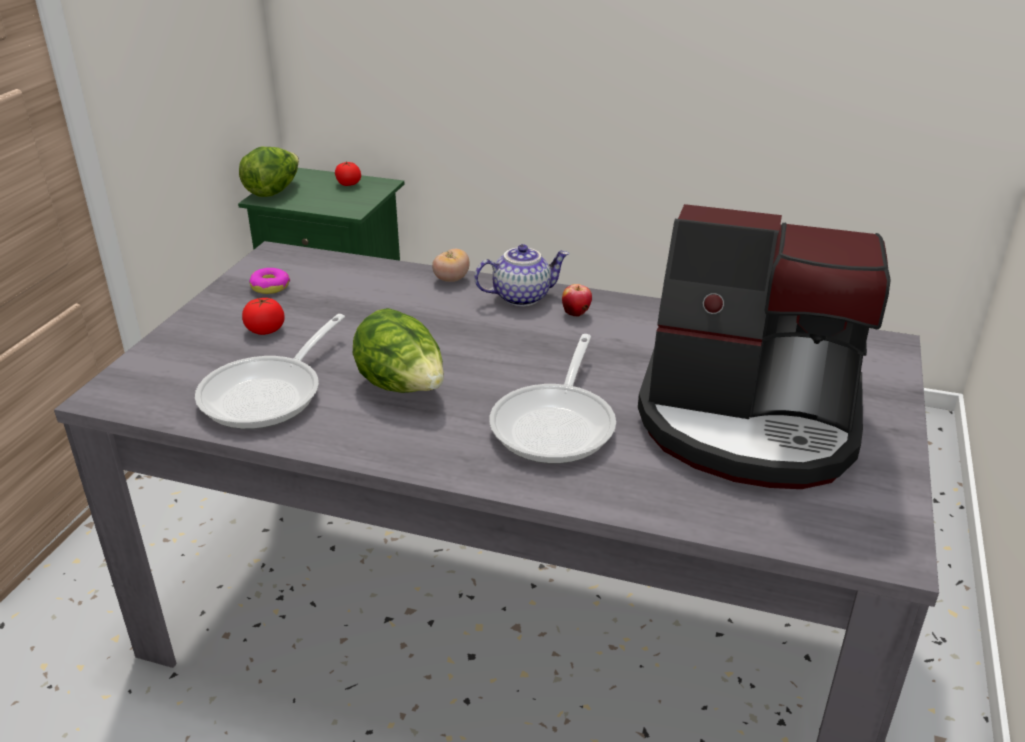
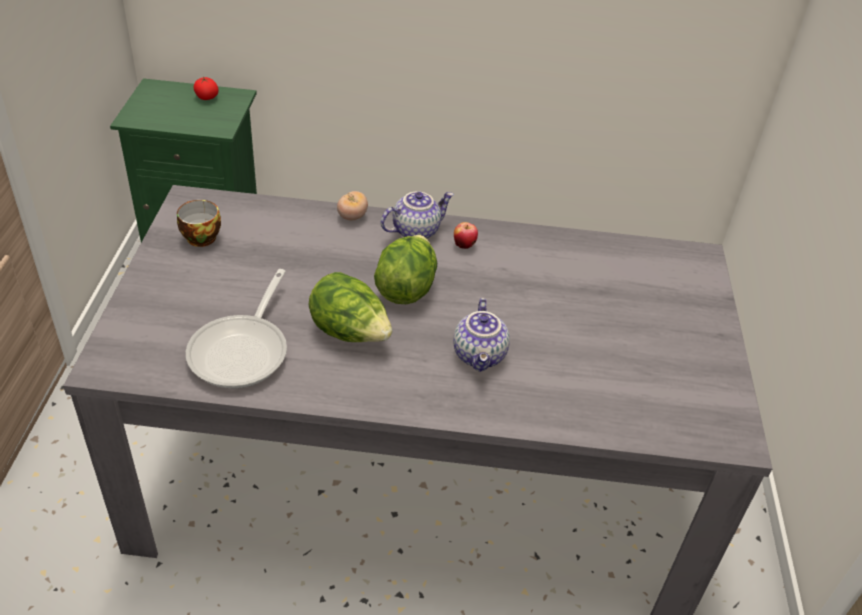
camera: 15 degrees left, 10 degrees up
(265, 330) = (213, 284): tomato -> none
(270, 287) = (199, 237): donut -> cup
(273, 191) = (139, 109): lettuce -> lettuce (406, 288)
(557, 424) = (480, 356): frying pan -> teapot
(749, 421) = (619, 338): coffee machine -> none

